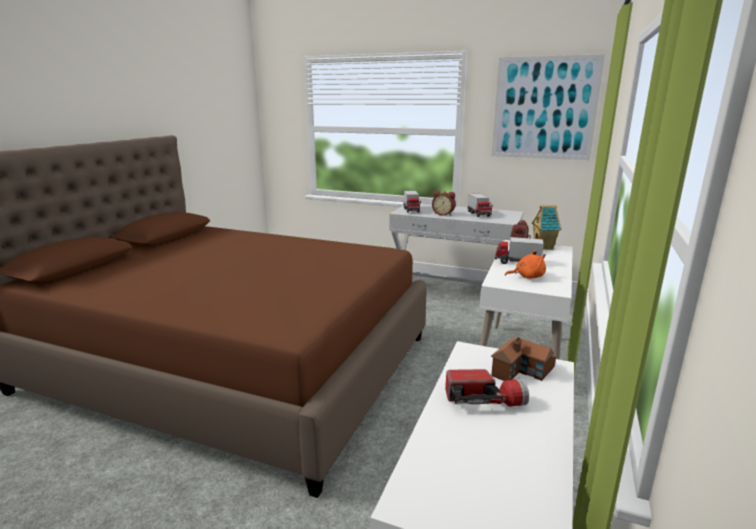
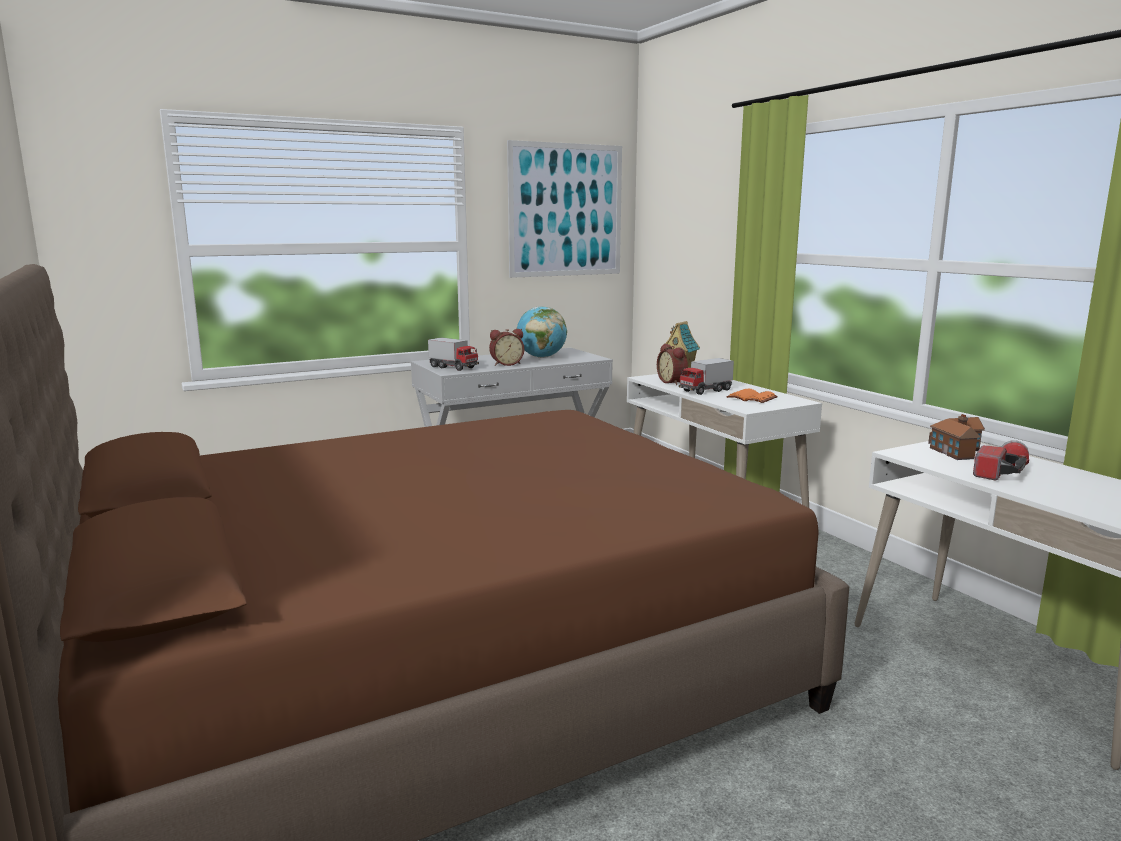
camera: 50 degrees left, 5 degrees down
(479, 214) = (541, 357): toy truck -> globe
(527, 277) = (750, 398): orange plush toy -> orange book

